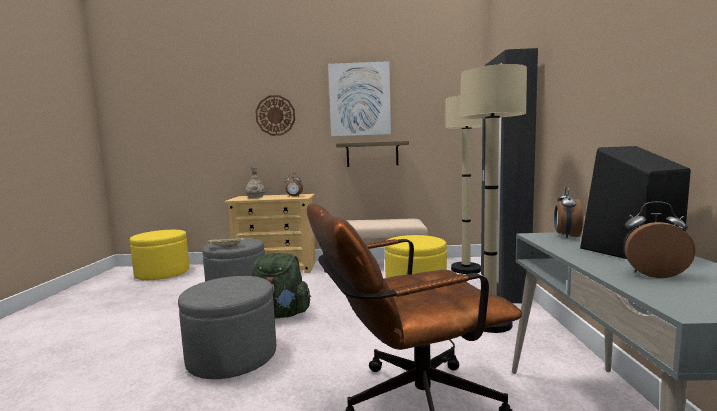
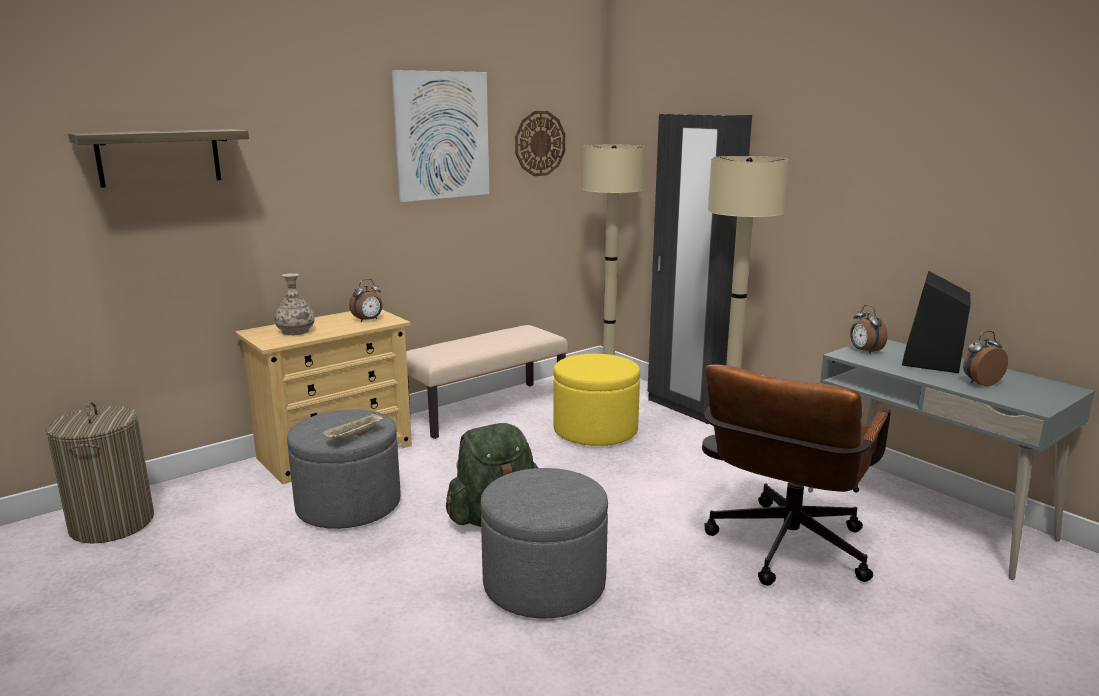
camera: 40 degrees left, 10 degrees up
(162, 273) = (112, 523): yellow ottoman -> laundry basket
(275, 115) = (300, 166): wall clock -> wall clock (539, 143)
(372, 154) = (461, 228): shelf -> shelf (159, 157)

